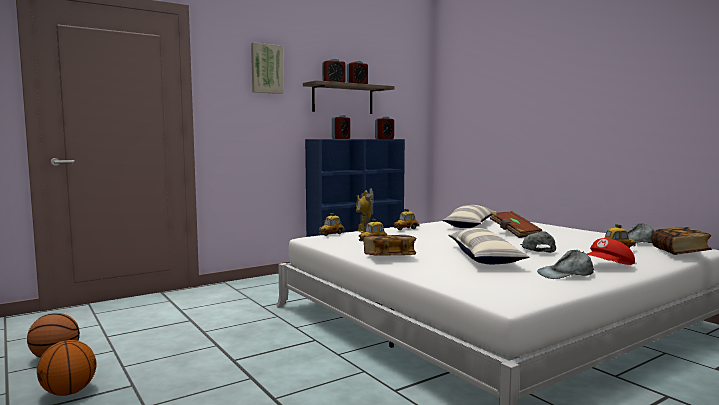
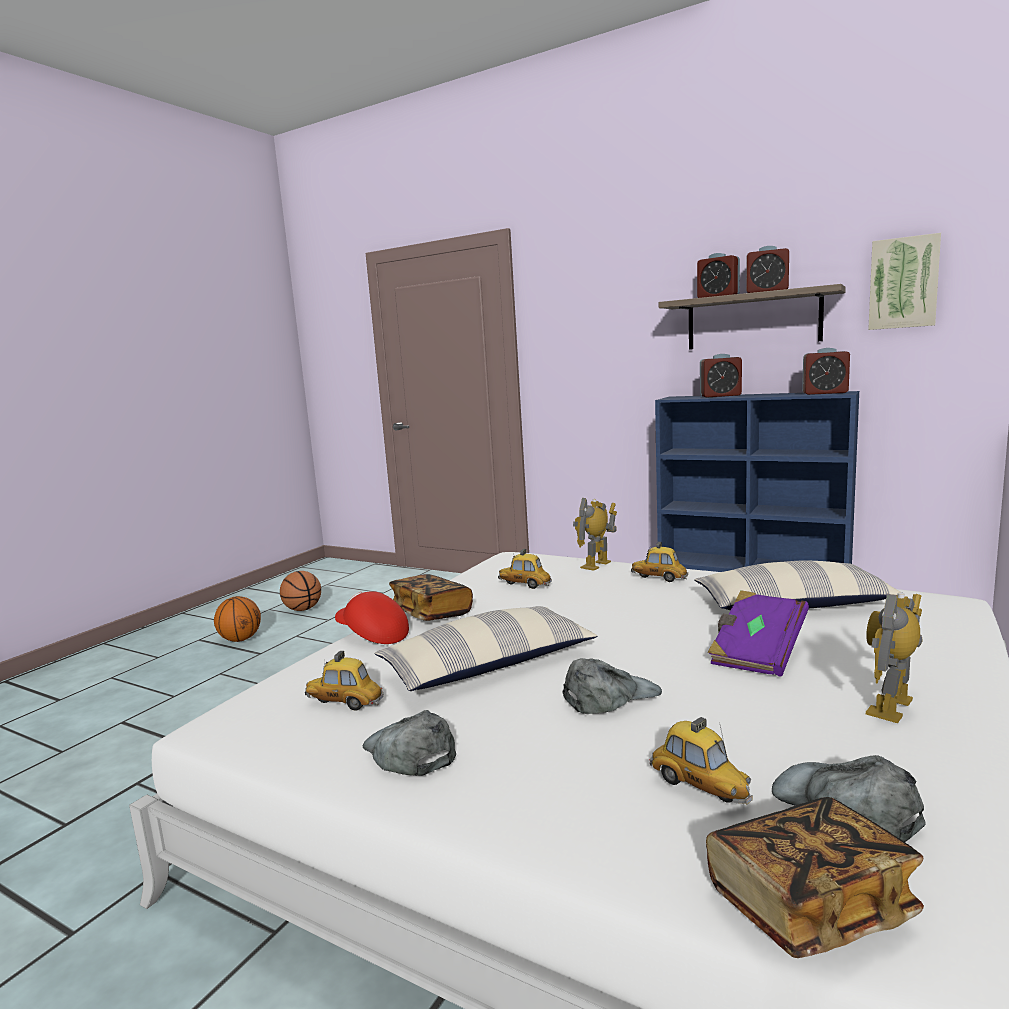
camera: 65 degrees right, 5 degrees up
(266, 69) = (611, 292): picture -> picture (903, 283)
(331, 234) = (548, 557): toy car -> toy car (344, 703)
(514, 233) = (756, 652): brown book -> purple book
(572, 232) = (891, 707): none -> toy robot
(609, 266) = (522, 794): red cap -> red cap (372, 635)

